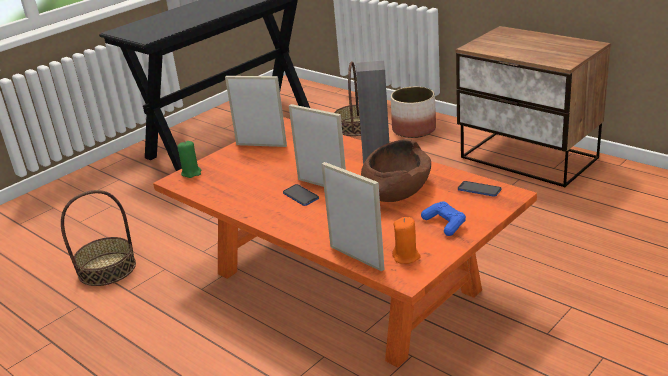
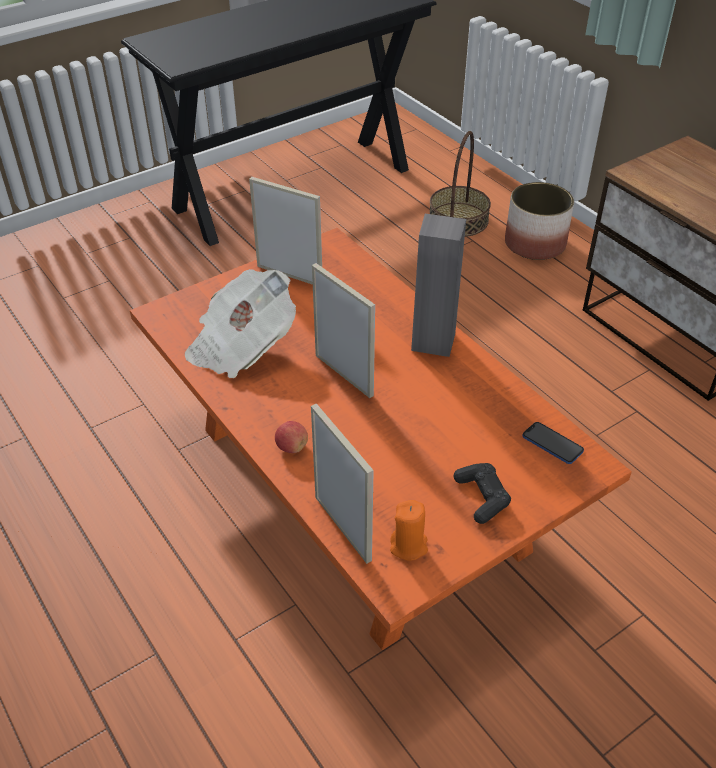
camera: 10 degrees right, 15 degrees up
(107, 269) = (75, 385): basket -> none
(191, 173) = (183, 305): green candle -> none
(243, 185) = (241, 346): none -> newspaper
(300, 196) = (308, 388): phone -> none
(302, 226) = (292, 447): none -> apple
(396, 189) = (440, 411): brown bowl -> none
(444, 224) = (482, 497): blue game controller -> black game controller

